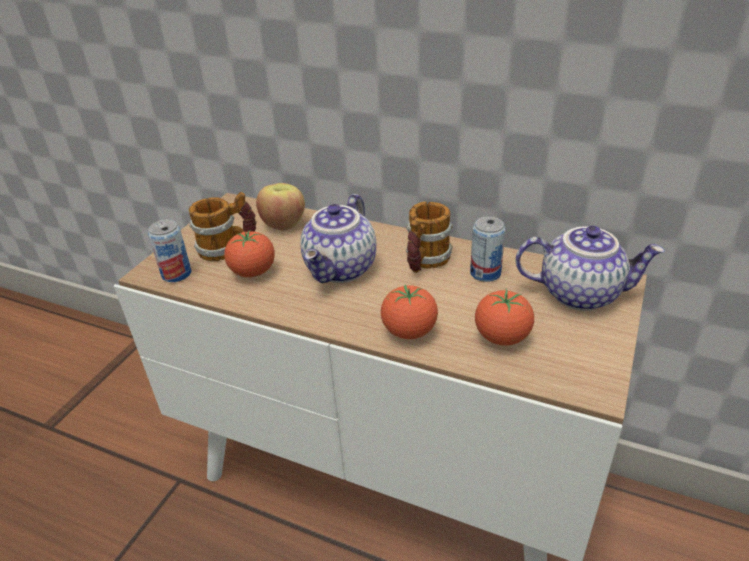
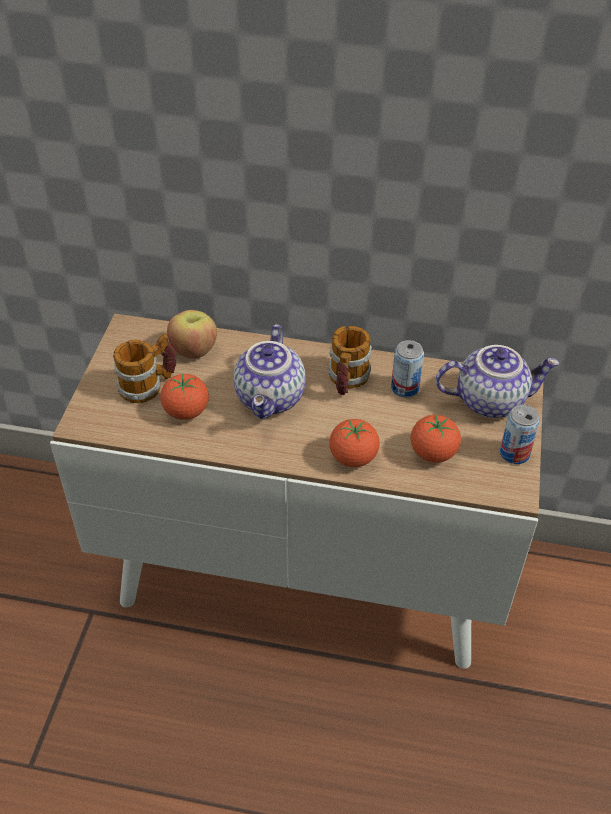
camera: 15 degrees left, 10 degrees up
(176, 274) = (110, 422): can -> can (514, 453)

